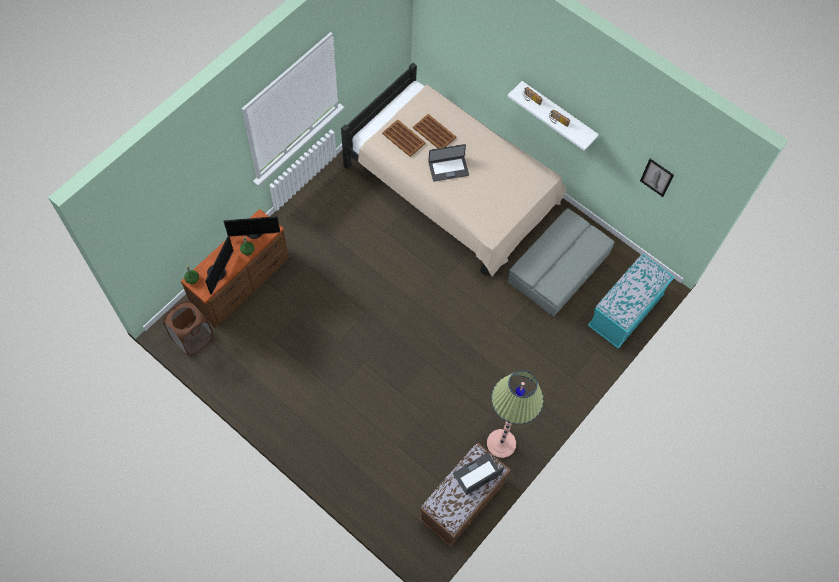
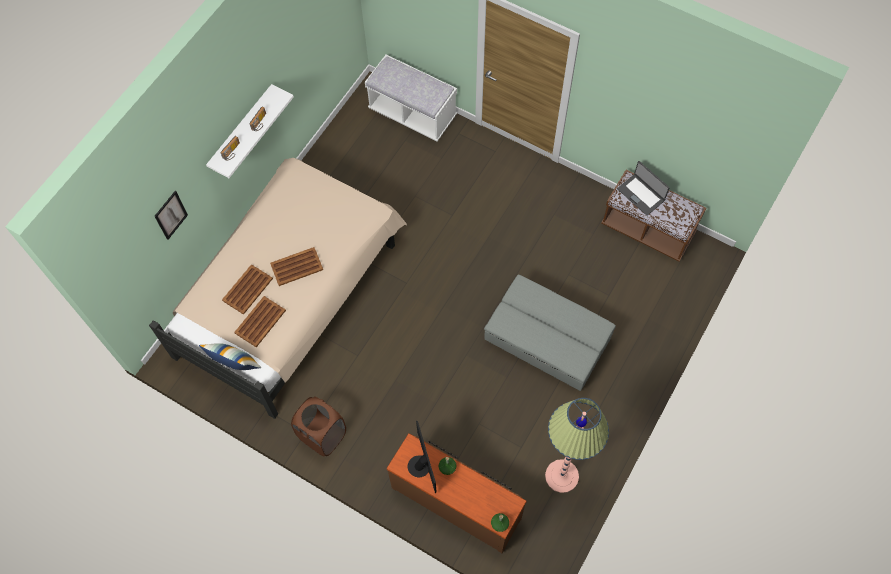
camera: 95 degrees left, 0 degrees up
(193, 338) = (541, 541): brown laundry basket -> brown laundry basket (322, 435)
(218, 273) = (485, 494): monitor -> none
(371, 119) = (235, 364): none -> pillow
(448, 168) = (296, 267): laptop -> brown tray
(501, 443) = (579, 204): floor lamp -> floor lamp (561, 476)
(557, 269) = (374, 176): grey ottoman -> grey ottoman (547, 340)
(624, 312) = (412, 113): turquoise bench -> white bench
(656, 177) = (316, 31): picture -> picture (171, 215)

